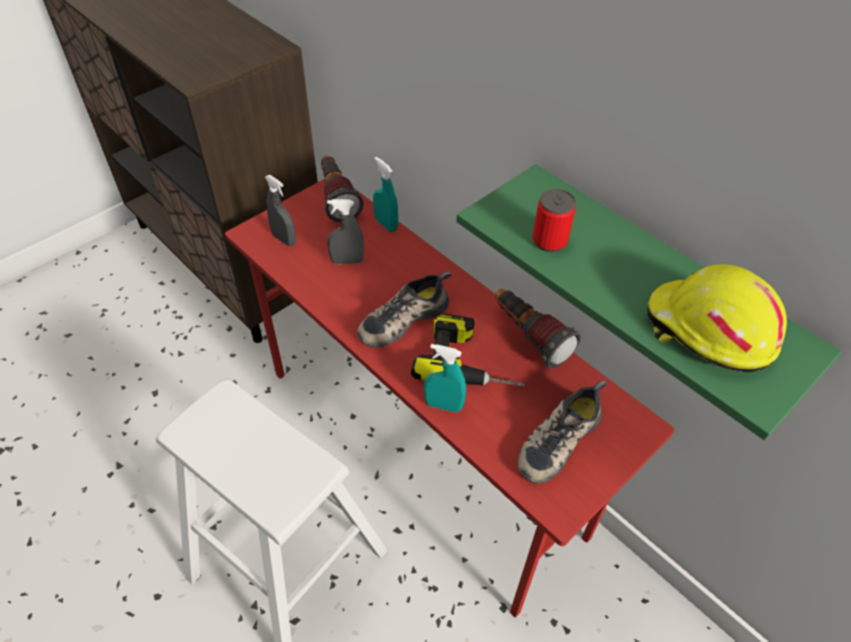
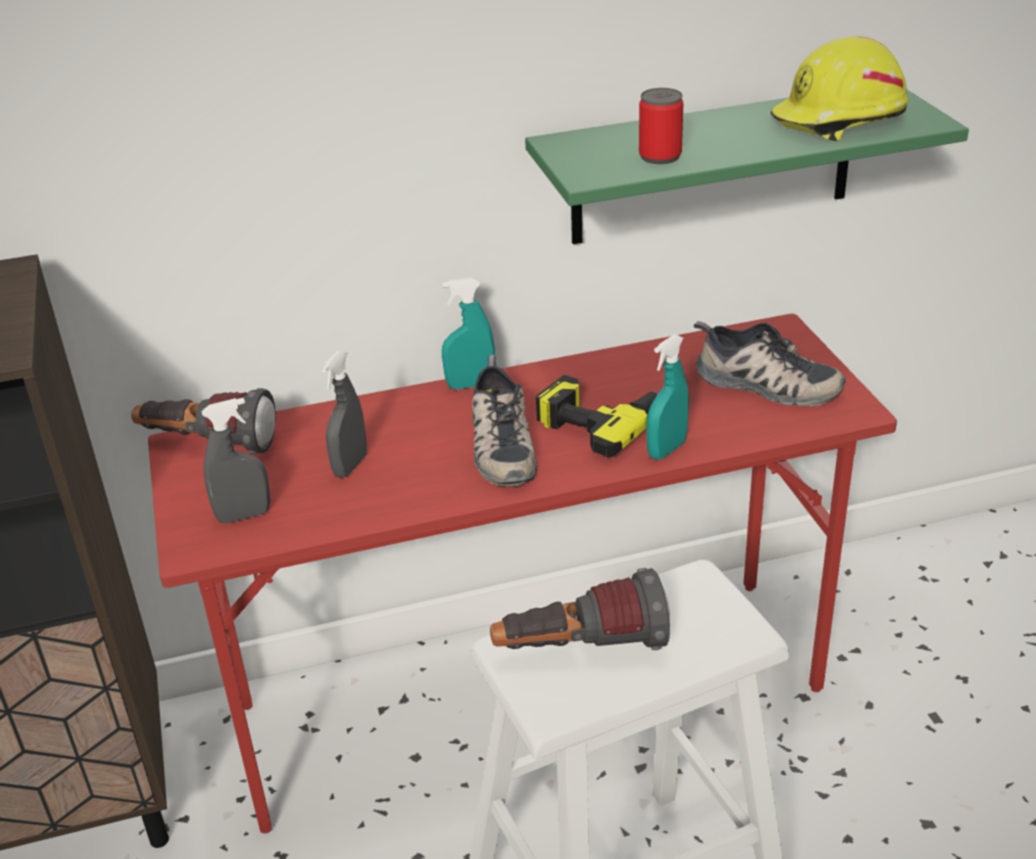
camera: 60 degrees left, 15 degrees down
(386, 224) = (310, 415): turquoise spray bottle -> turquoise spray bottle (470, 385)
(528, 336) = (606, 361): flashlight -> flashlight (580, 650)
(557, 439) = (764, 385): shoe -> shoe turned 45 degrees counterclockwise

